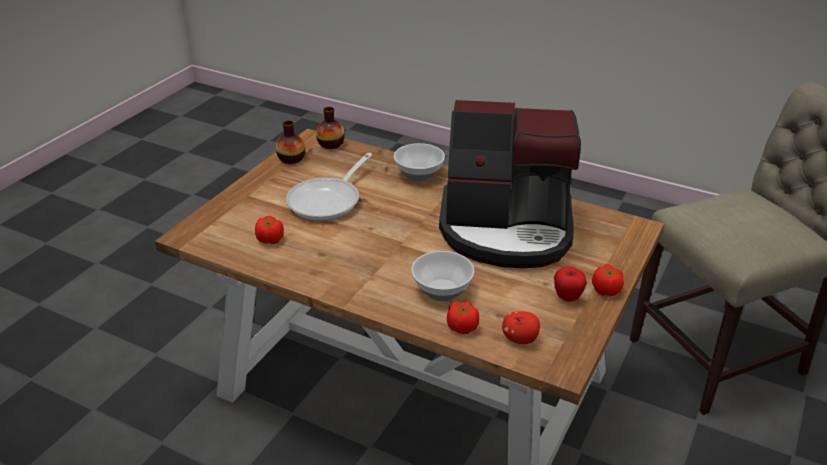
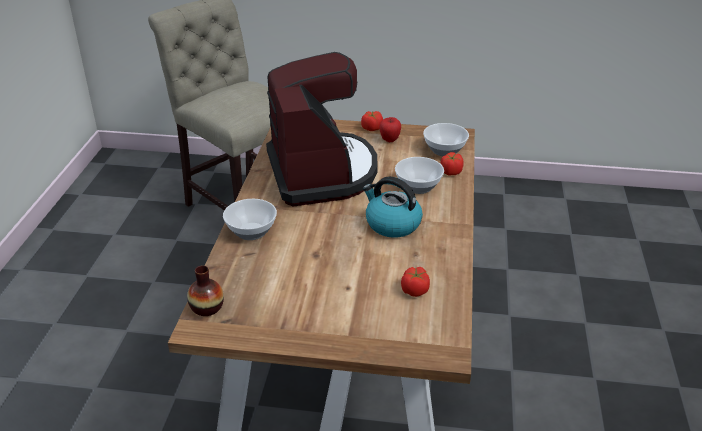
camera: 110 degrees left, 0 degrees up
(291, 159) = (254, 329): vase -> none
(328, 200) = (328, 274): frying pan -> none
(379, 252) = (392, 224): none -> kettle
(520, 339) = (445, 150): apple -> bowl

